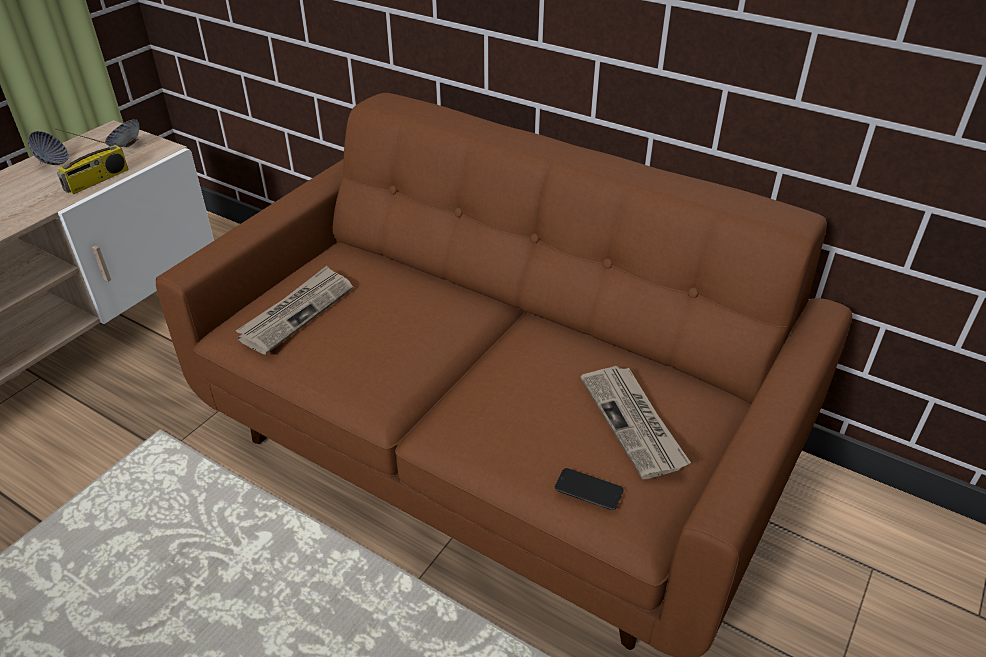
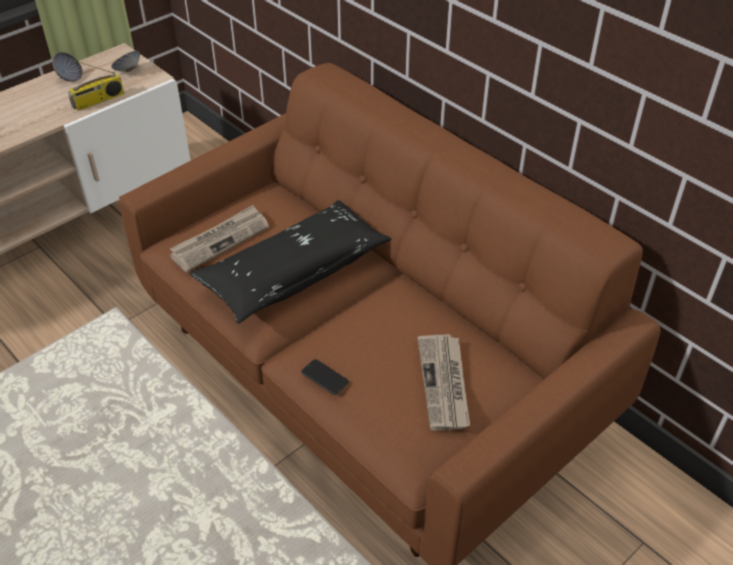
camera: 15 degrees right, 5 degrees up
(401, 332) = (294, 272): none -> black pillow
(588, 489) = (386, 429): phone -> phone (325, 377)

